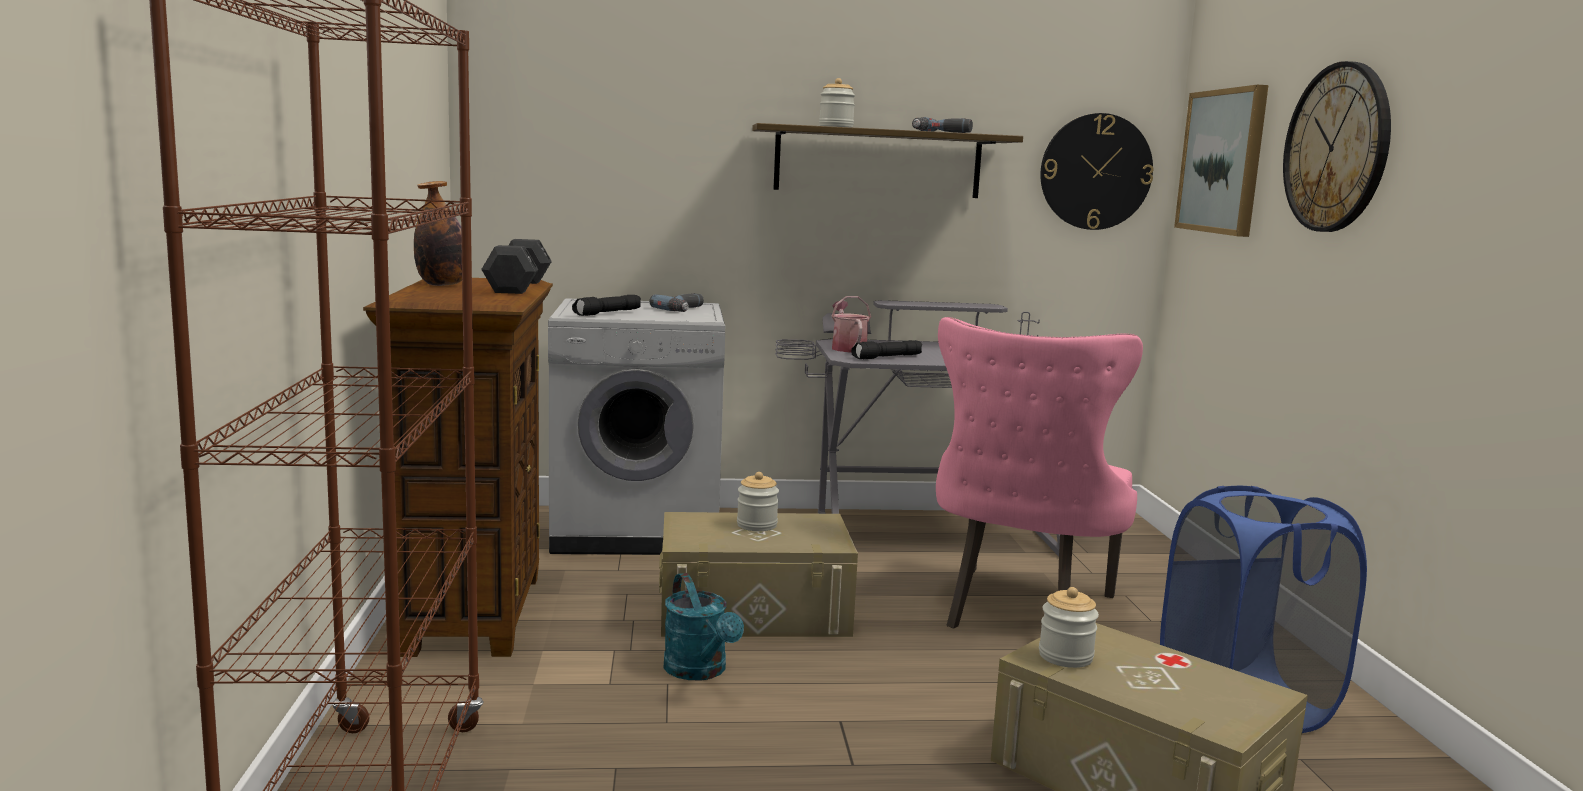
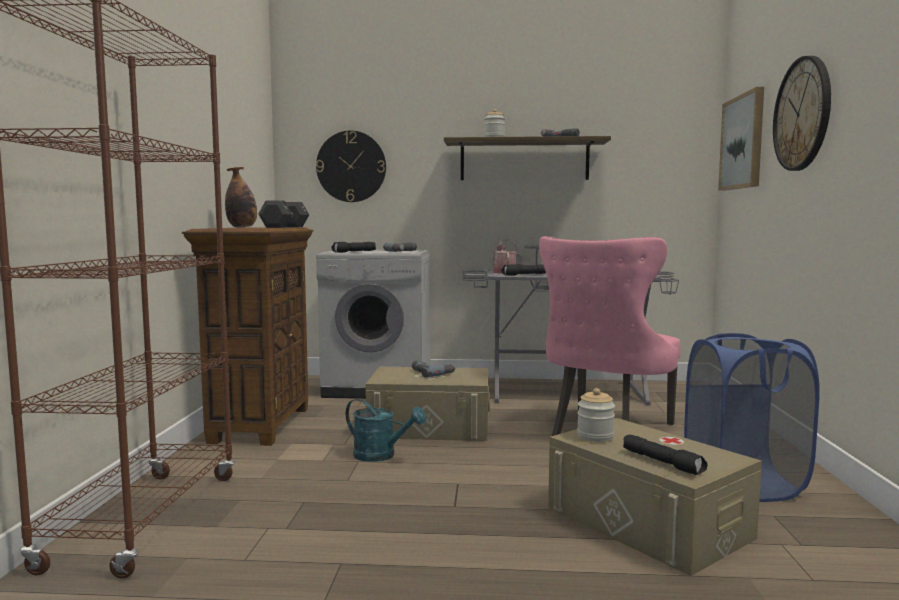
camera: 10 degrees right, 5 degrees down
(700, 671) = (381, 456): turquoise watering can -> turquoise watering can turned 45 degrees counterclockwise
(757, 525) = (431, 372): jar -> power drill
(1095, 172) = (665, 159): wall clock -> wall clock (351, 166)
(1181, 705) = (663, 462): none -> black flashlight

